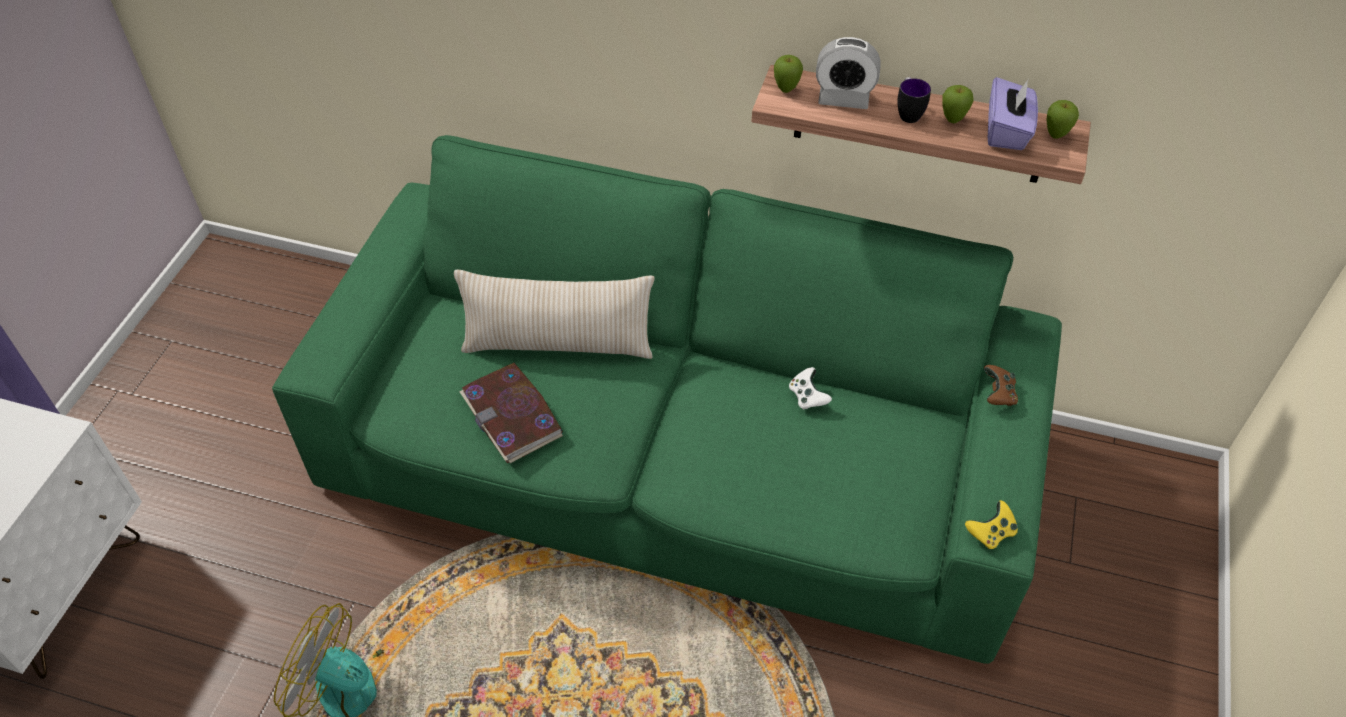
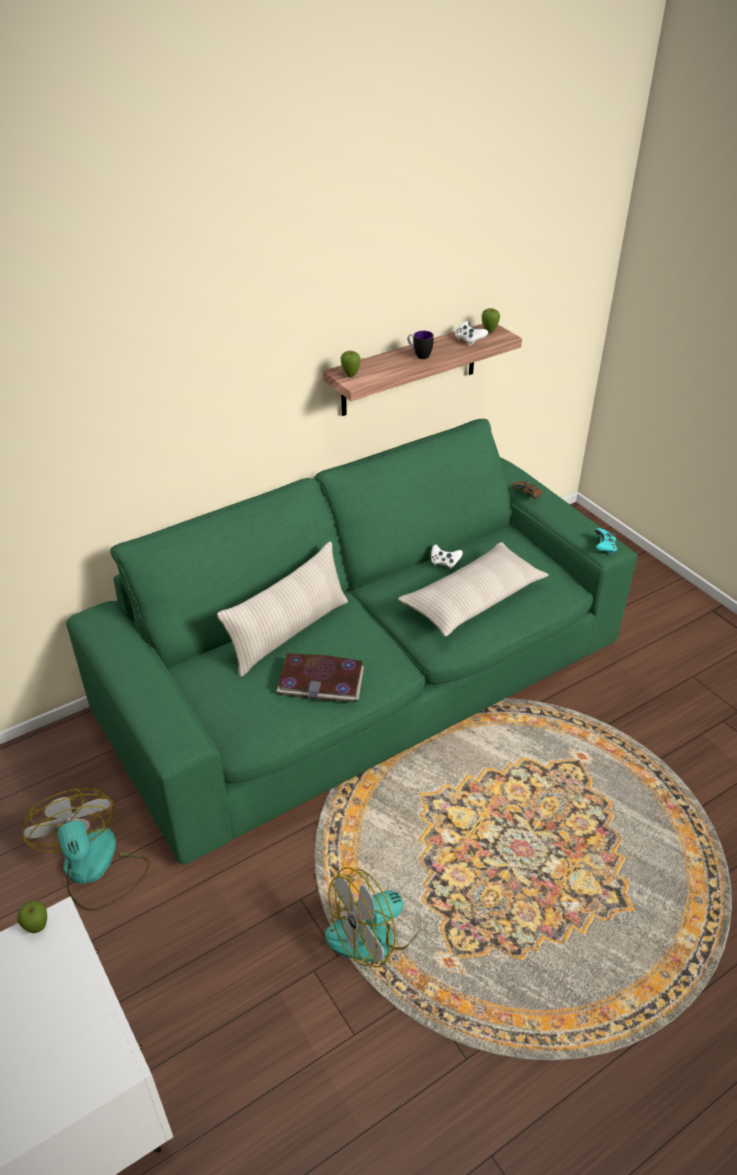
camera: 50 degrees left, 10 degrees down
(270, 428) = (95, 869): none -> fan
(771, 462) = (473, 599): none -> beige pillow
(843, 99) = (382, 365): alarm clock -> none
(952, 120) = (441, 348): apple -> apple (38, 928)
(990, 533) = (604, 548): yellow game controller -> turquoise game controller
(1007, 131) = (469, 340): purple tissue box -> white game controller

